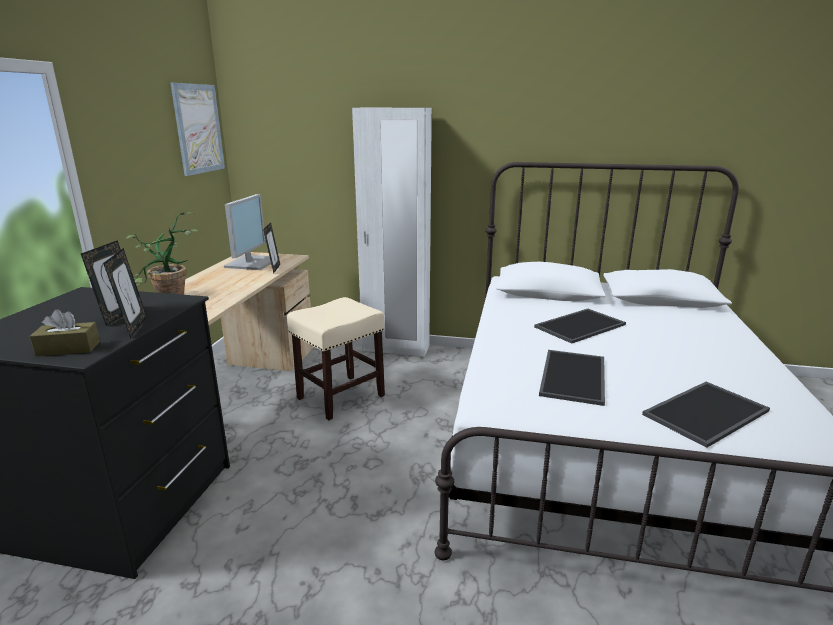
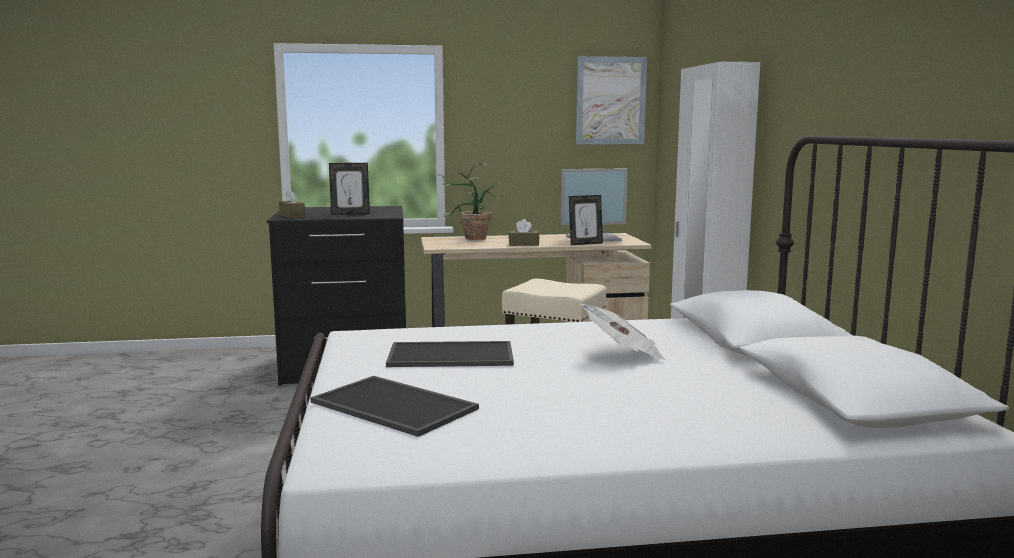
camera: 70 degrees right, 10 degrees down
(134, 327) = (331, 217): picture frame -> none
(242, 286) = (523, 244): none -> brown tissue box
(579, 325) = (623, 354): tray -> newspaper

